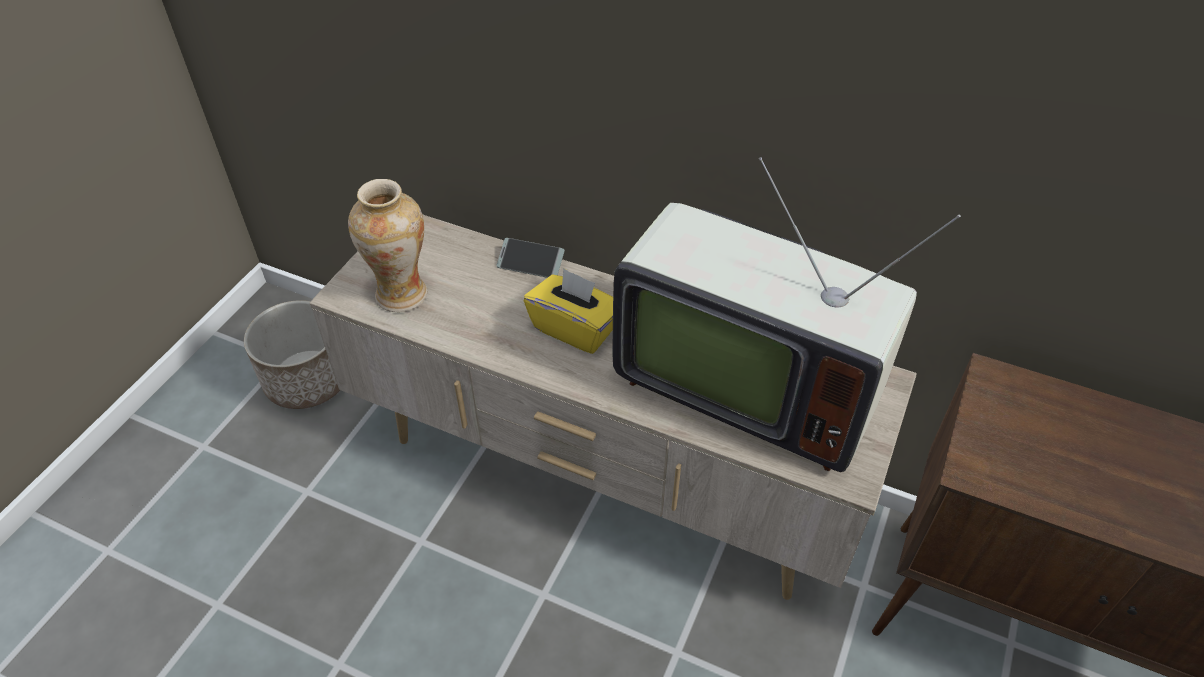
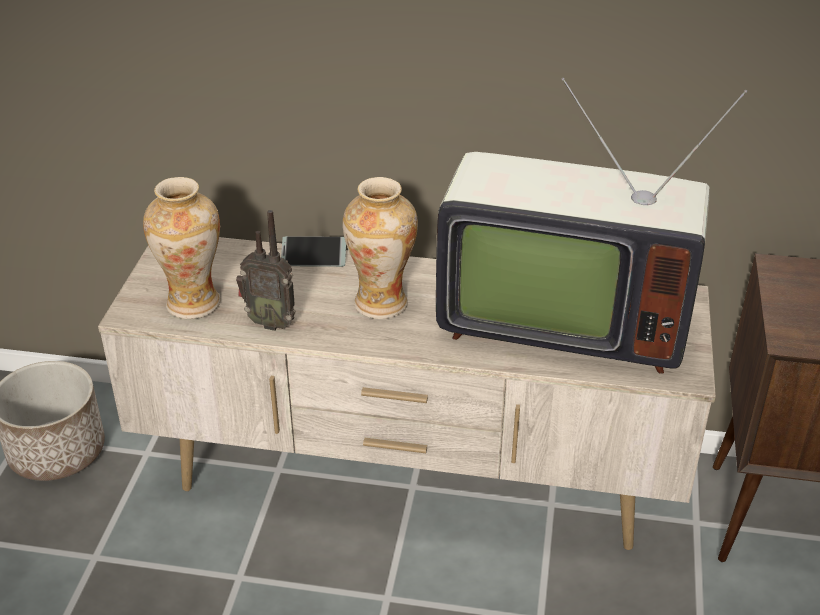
camera: 15 degrees left, 10 degrees down
(464, 329) = (271, 322): none -> radio
(575, 328) = (381, 303): yellow tissue box -> vase

